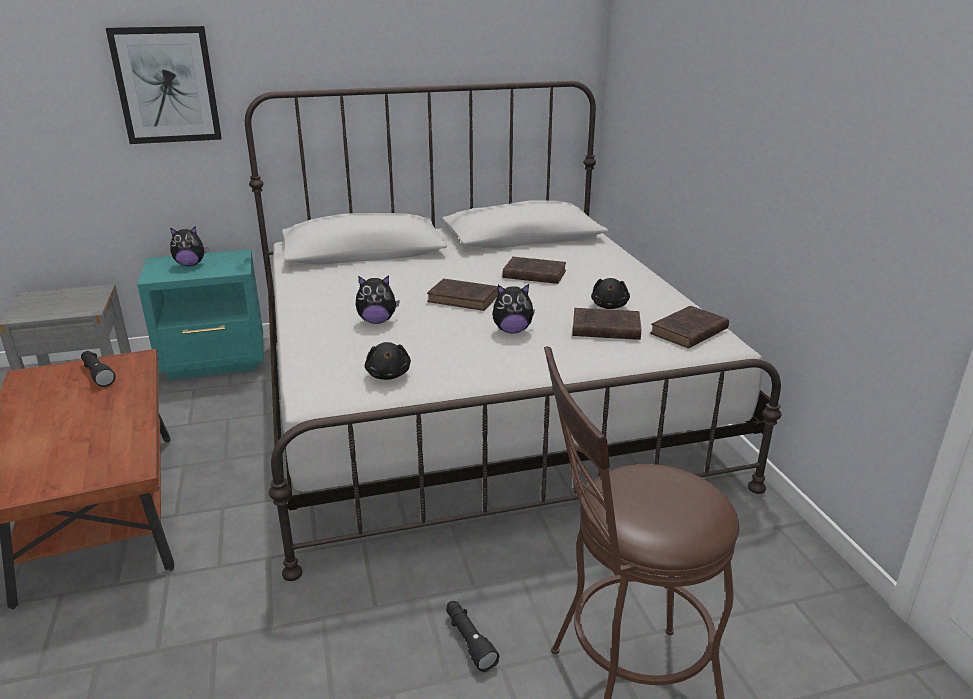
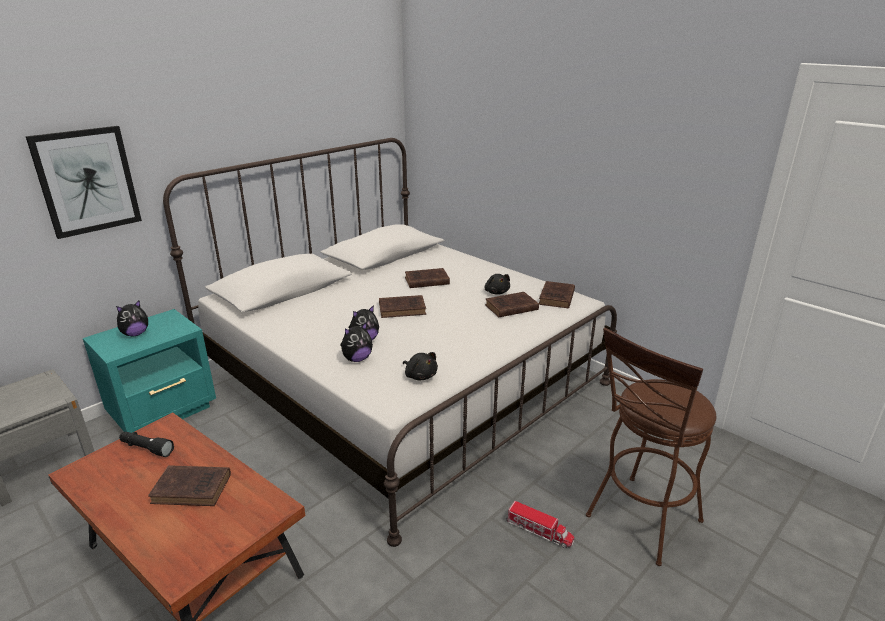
camera: 30 degrees left, 0 degrees up
(89, 424) = (194, 489): none -> brown book
(469, 640) = (539, 531): black flashlight -> toy truck
(512, 330) = (459, 323): plush toy -> plush toy (357, 359)

